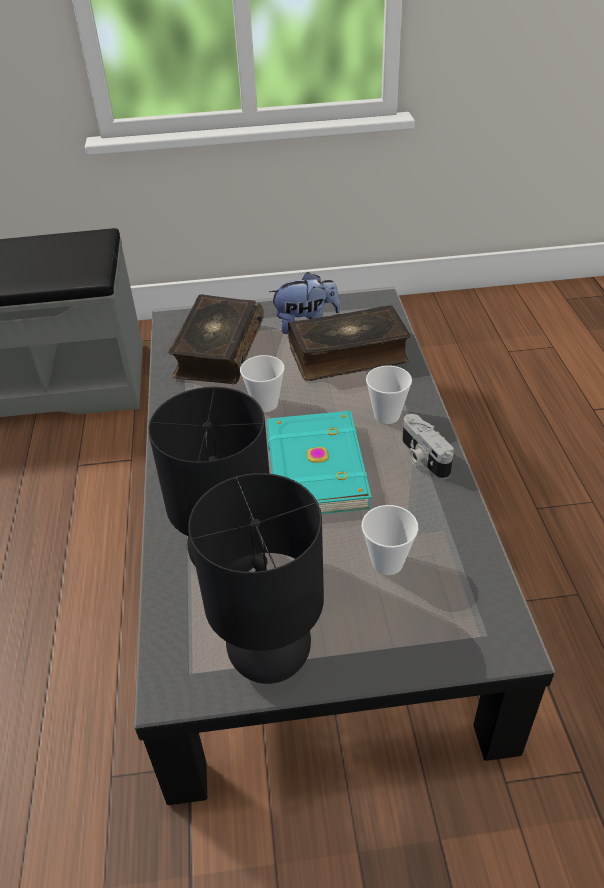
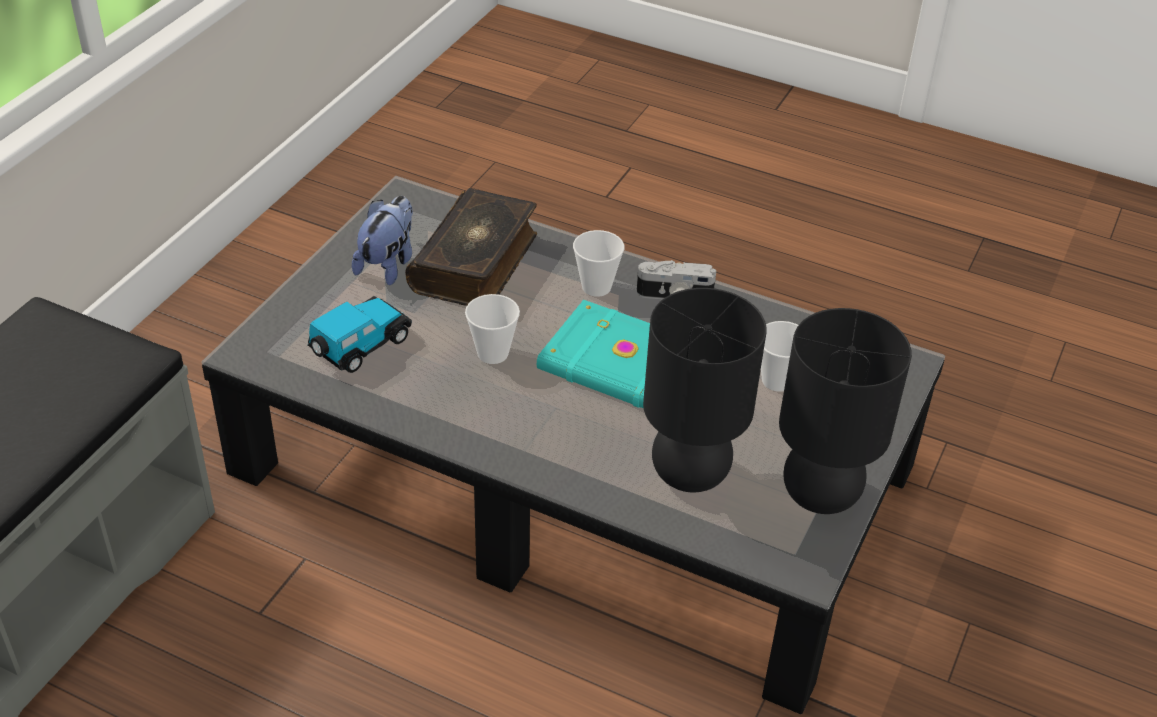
camera: 60 degrees left, 0 degrees up
(218, 351) = (359, 346): book -> toy car

